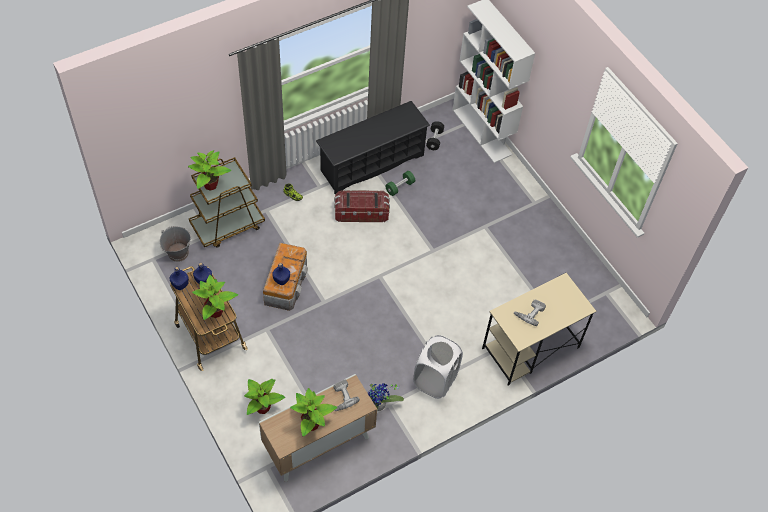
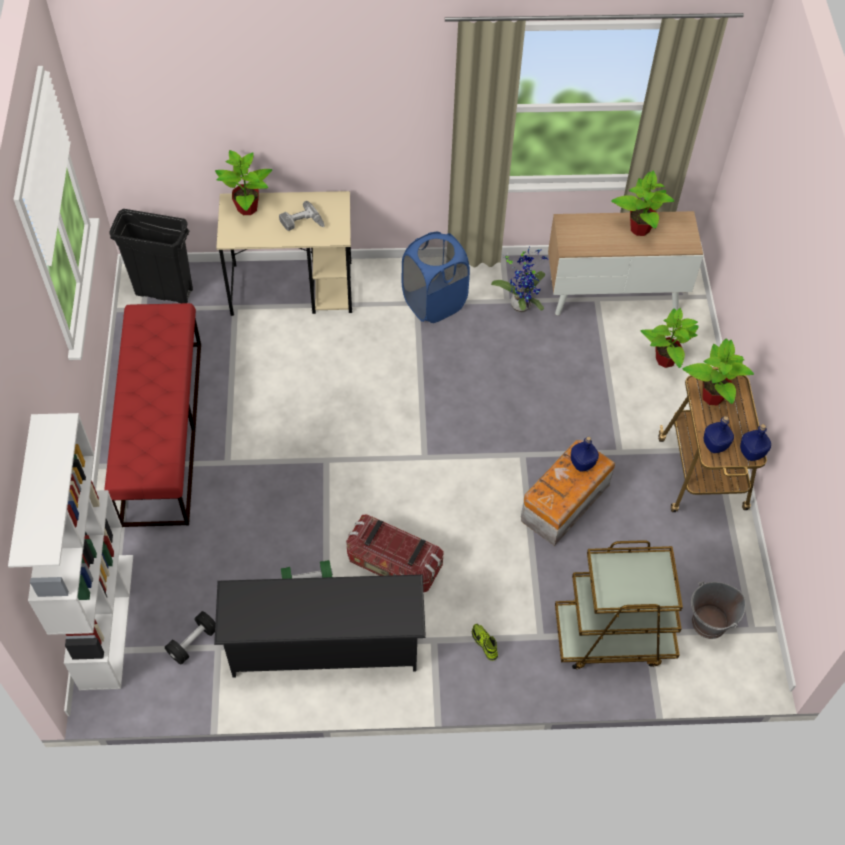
camera: 150 degrees left, 0 degrees up
(210, 185) = (655, 582): potted plant -> potted plant (248, 208)
(341, 397) = (590, 240): power drill -> none
(435, 380) = (434, 302): white laundry basket -> blue laundry basket
(532, 227) = (162, 430): none -> red bench
(604, 309) = (164, 292): none -> black trash can

